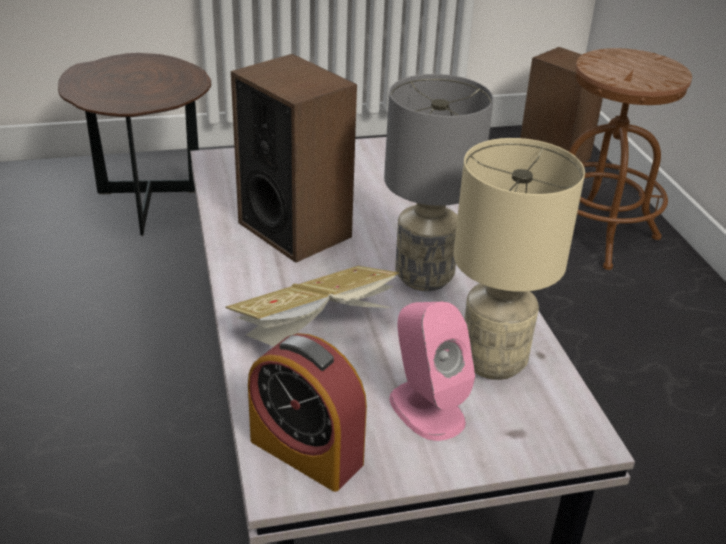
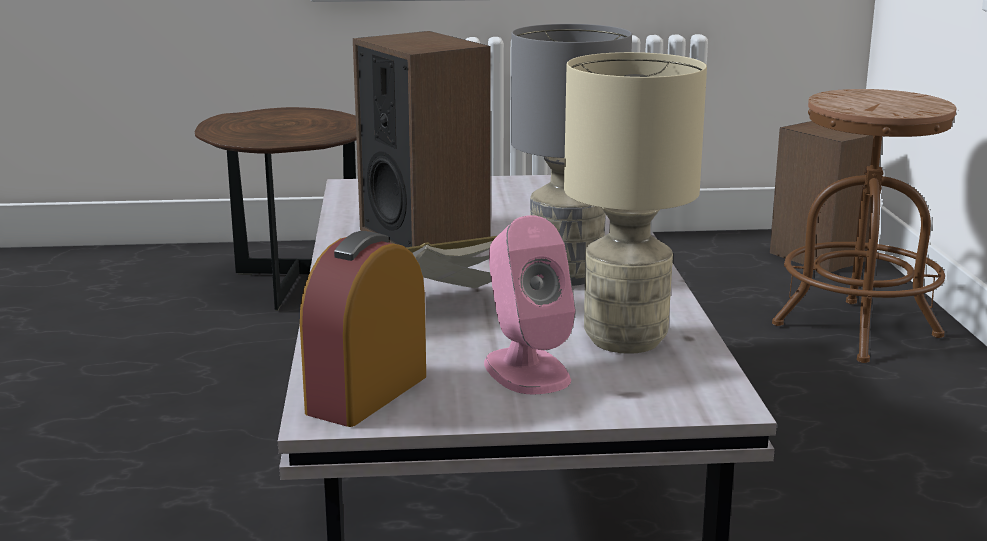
camera: 10 degrees right, 15 degrees down
(306, 452) = (367, 394): alarm clock -> alarm clock turned 75 degrees clockwise

